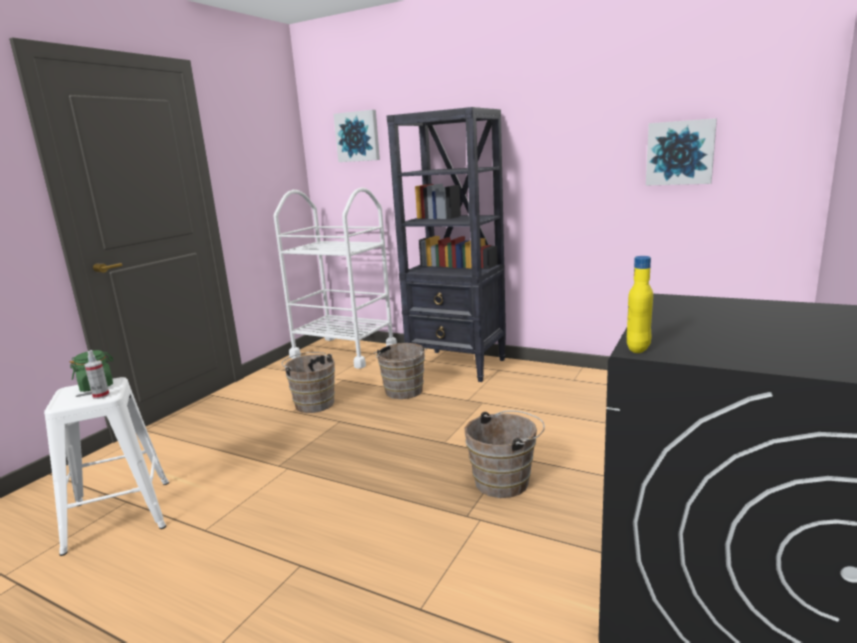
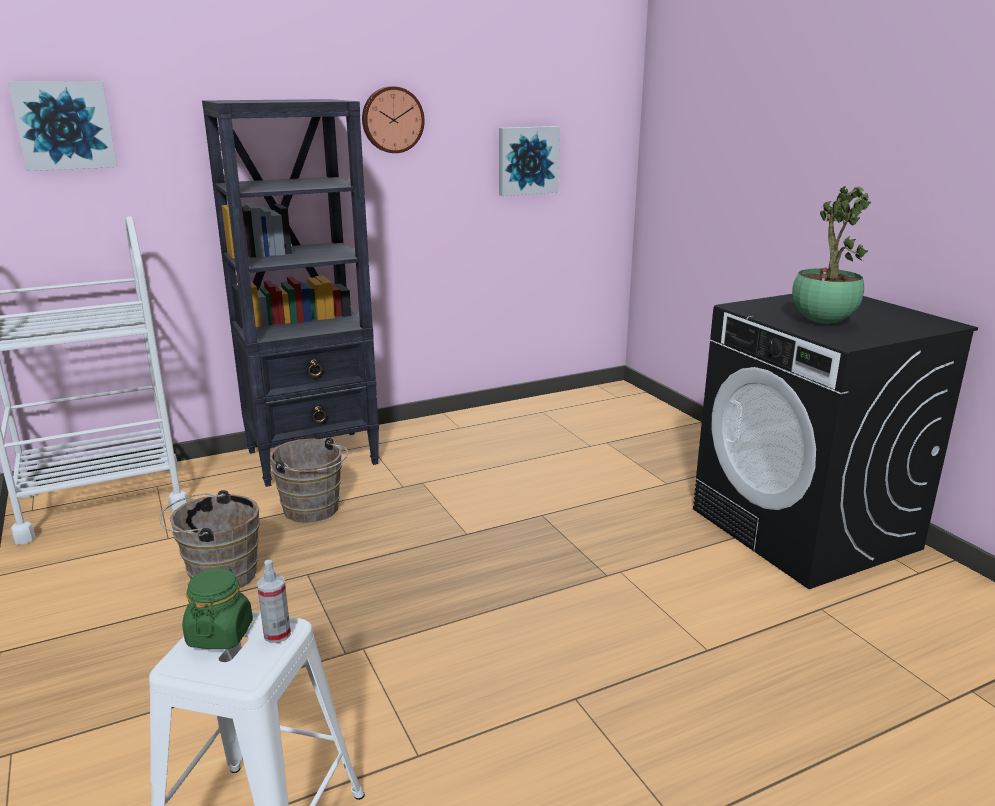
camera: 55 degrees left, 5 degrees up
(506, 481) = (580, 535): brown bucket -> none
(550, 122) = (392, 120): none -> wall clock
(638, 348) = (844, 343): yellow bottle -> none
(700, 328) = (821, 321): none -> potted plant

